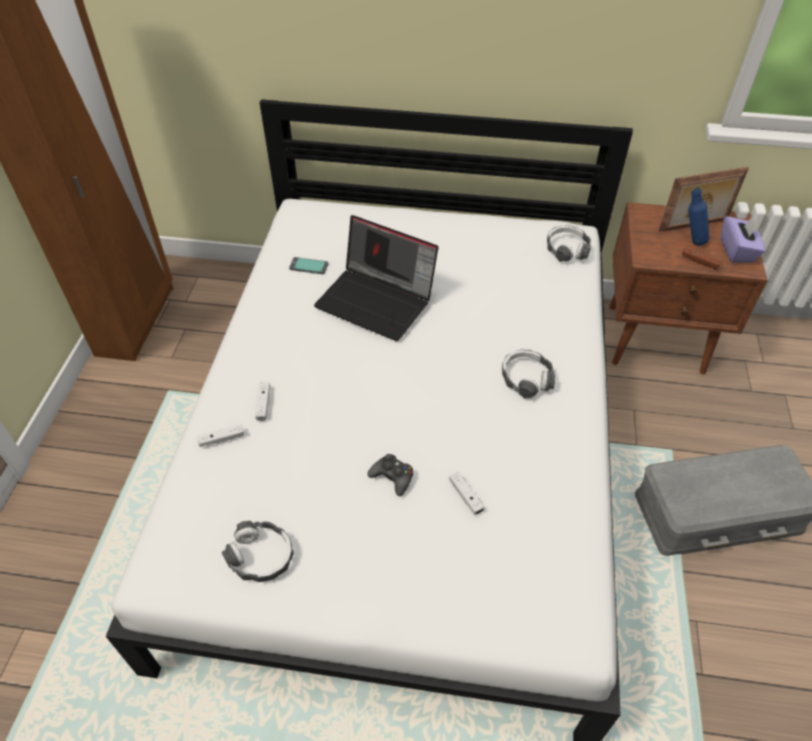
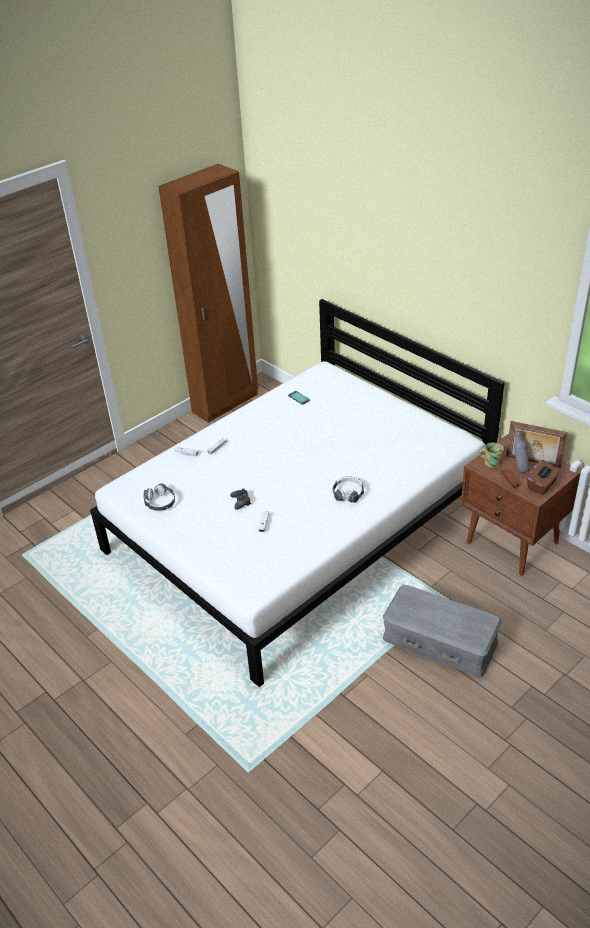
camera: 40 degrees right, 10 degrees down
(377, 301) = (314, 427): laptop -> none
(567, 249) = (447, 445): headphones -> none
(652, 248) = (490, 462): none -> mug
(691, 241) = (519, 468): blue bottle -> grey bottle
(737, 251) = (542, 485): purple tissue box -> brown tissue box

